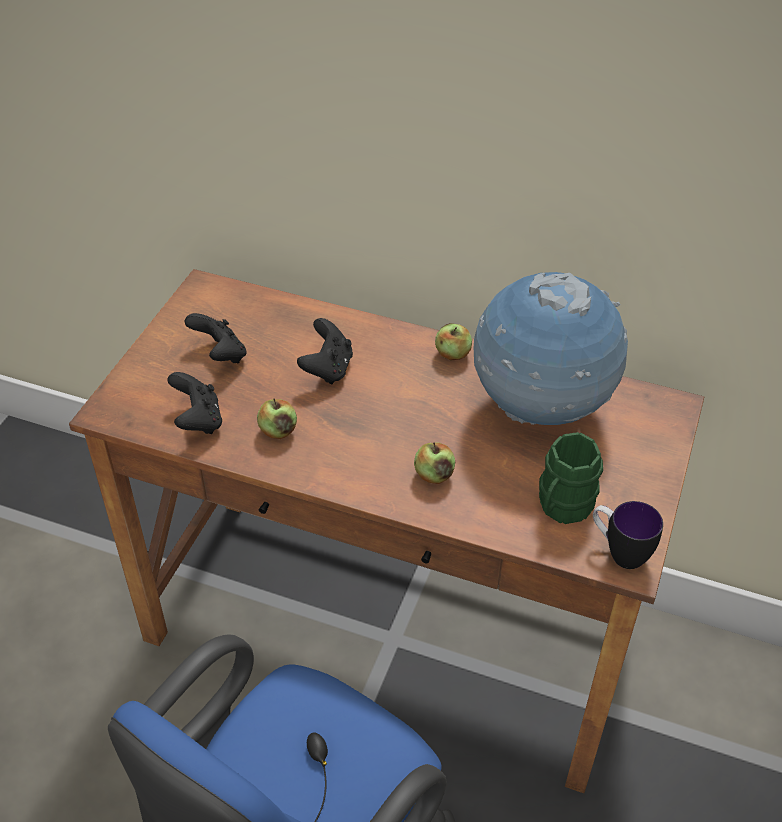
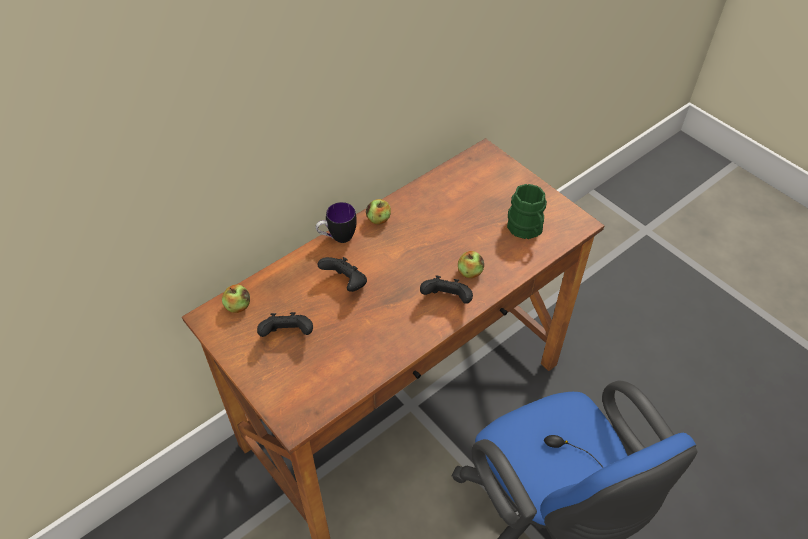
camera: 60 degrees left, 5 degrees up
(198, 420) = (343, 371): black game controller -> black game controller (447, 299)
(278, 431) = (383, 331): apple -> apple (238, 306)
(540, 409) = (450, 203): globe -> none
(619, 552) = (569, 223): mug -> mug (337, 238)

